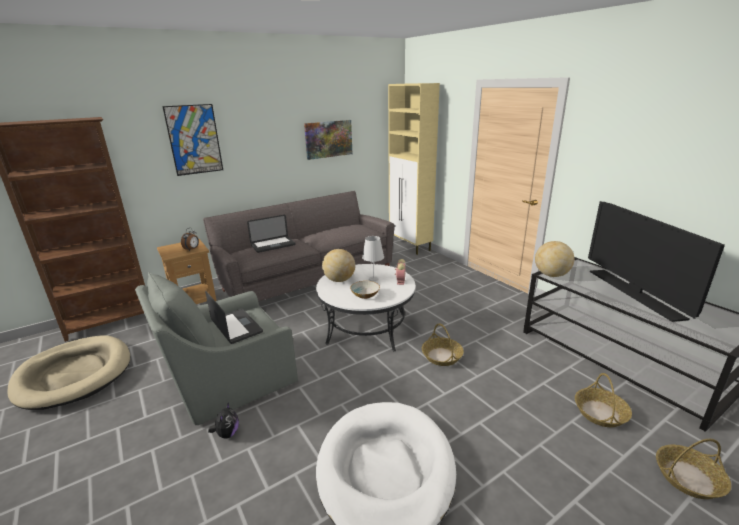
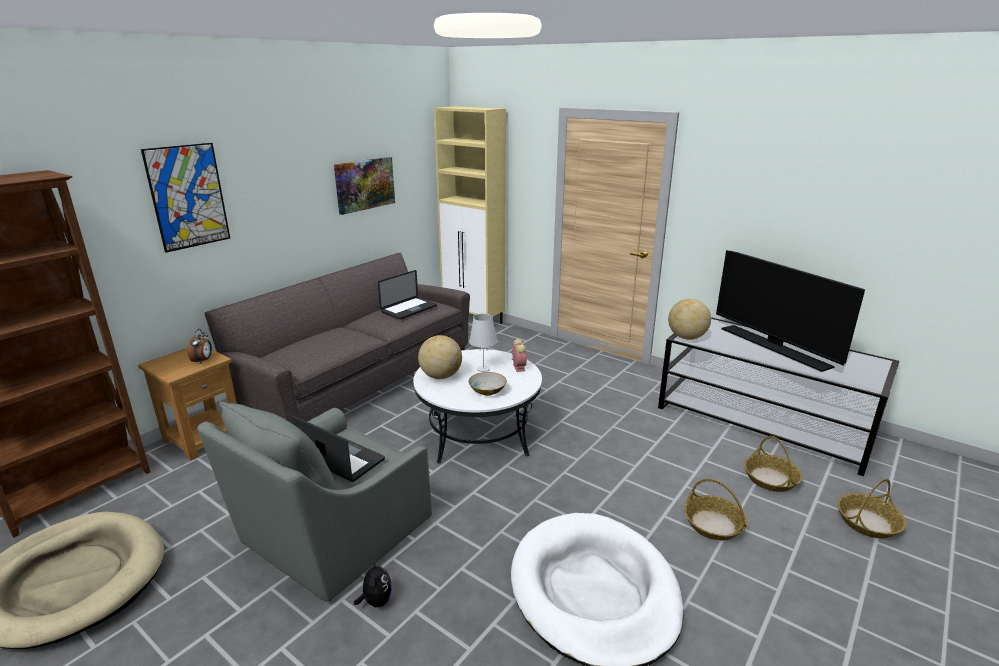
camera: 20 degrees left, 0 degrees up
(273, 245) = (320, 340): laptop -> laptop (409, 309)
(442, 356) = (586, 451): basket -> basket (714, 524)

